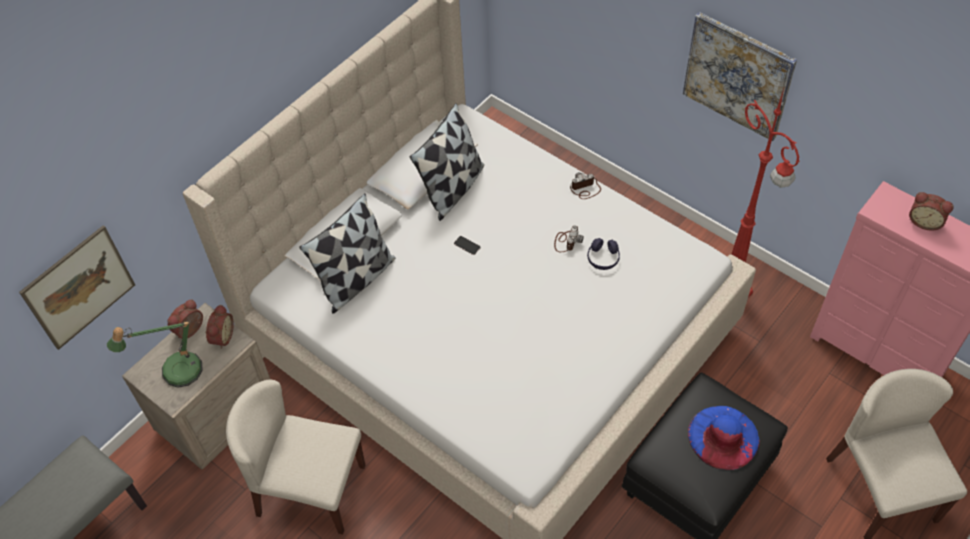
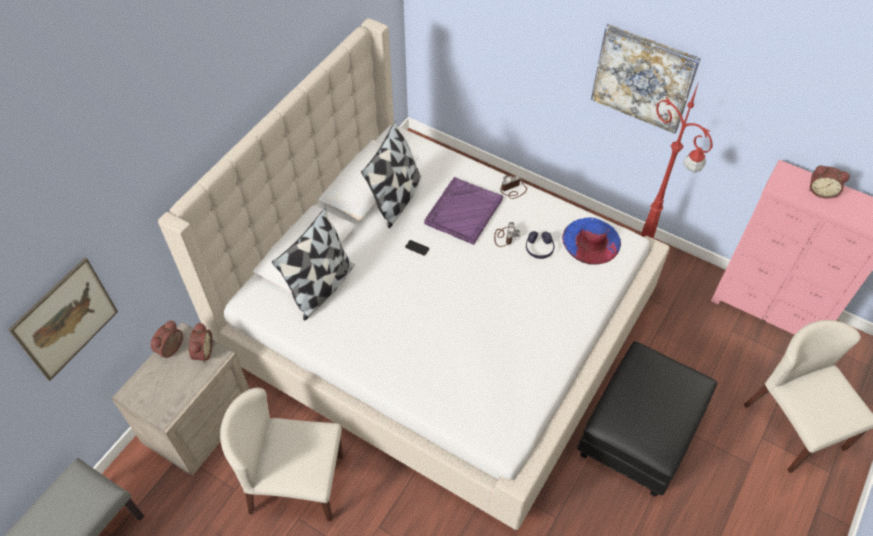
camera: 10 degrees left, 0 degrees up
(174, 371) = (161, 389): table lamp -> none
(524, 209) = (463, 212): none -> purple tray
(723, 437) = (666, 396): blue hat -> blue hat (591, 240)

